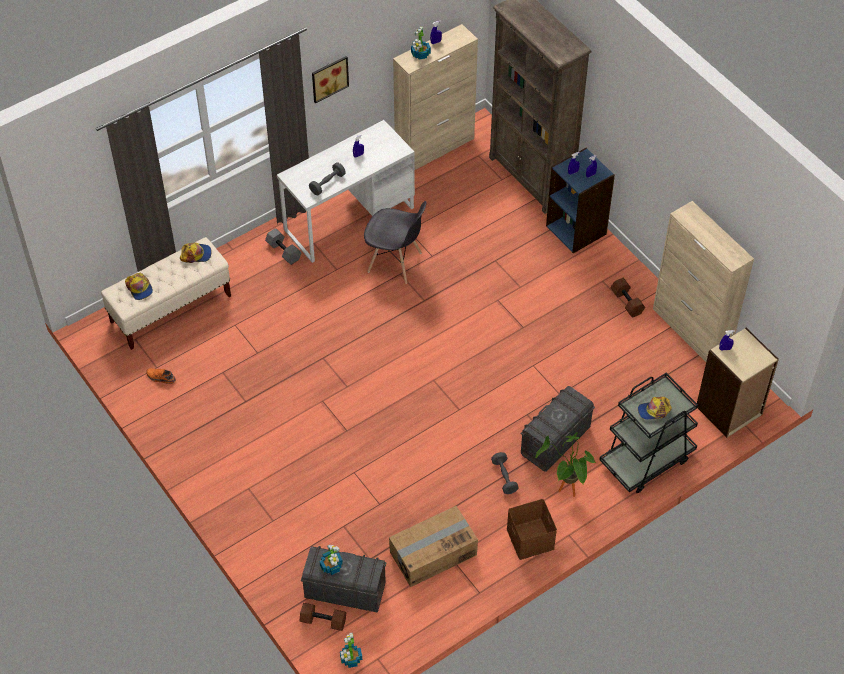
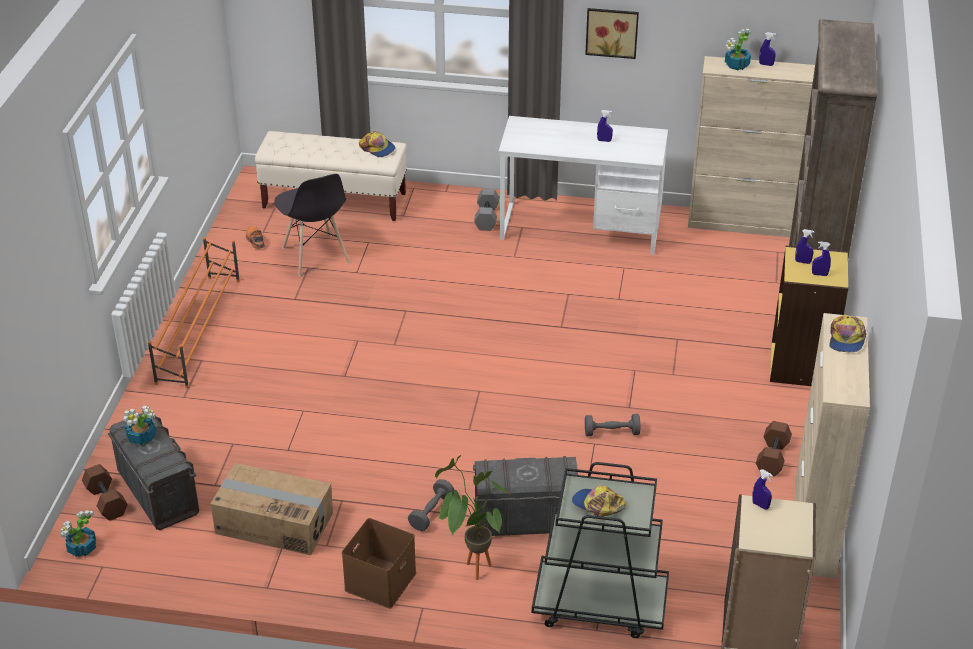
camera: 45 degrees right, 15 degrees down
(139, 288) = (298, 144): cap -> cap (846, 339)
(217, 469) = (199, 330): none -> orange shoe rack
(327, 183) = (544, 144): grey dumbbell -> grey dumbbell (611, 432)
(395, 263) = (575, 283): grey chair -> grey chair (315, 256)
(576, 229) = (801, 365): blue bookcase -> yellow bookcase

